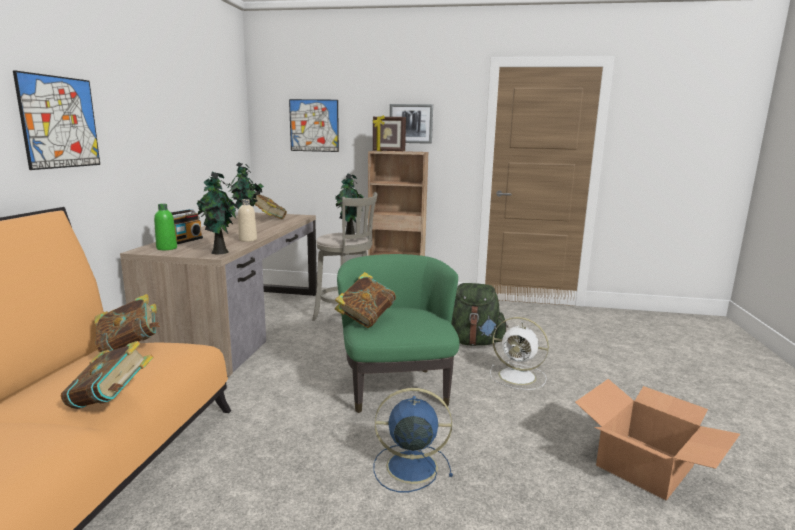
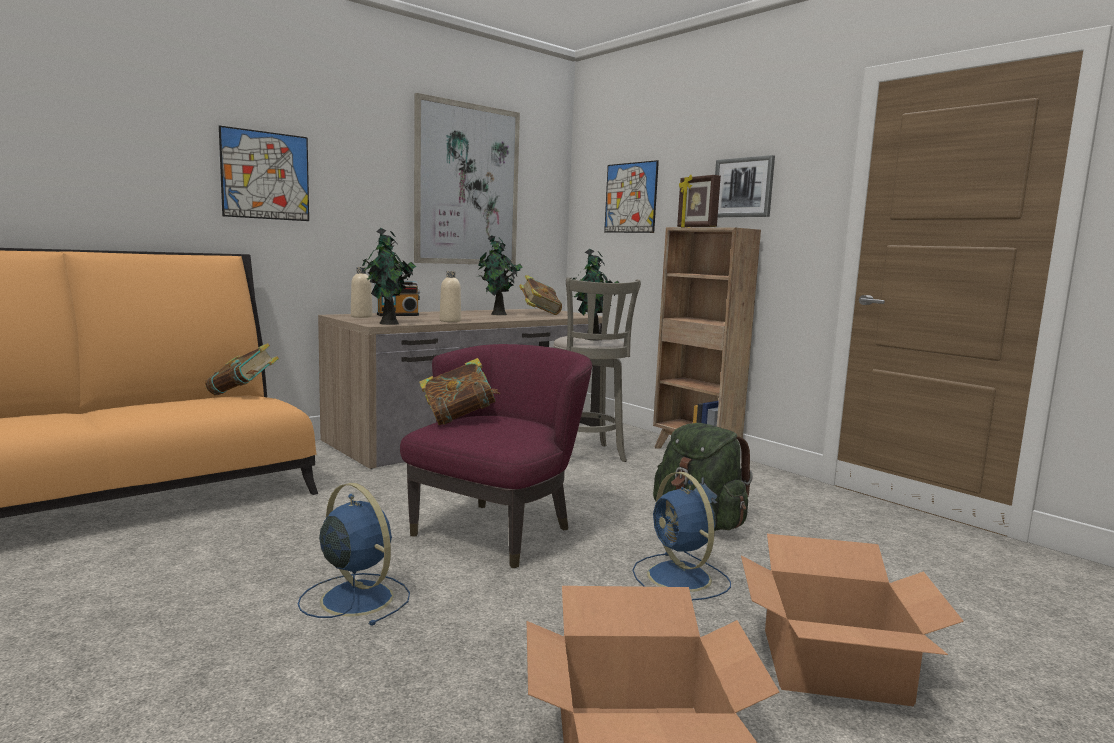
camera: 40 degrees right, 5 degrees down
(111, 403) = (136, 417): book -> none
(166, 248) = (361, 316): green bottle -> beige bottle
(196, 118) = (467, 185): none -> picture
(396, 388) = (497, 531): green armchair -> purple armchair
(519, 376) = (680, 578): white fan -> blue fan
(628, 392) = (834, 666): none -> cardboard box

